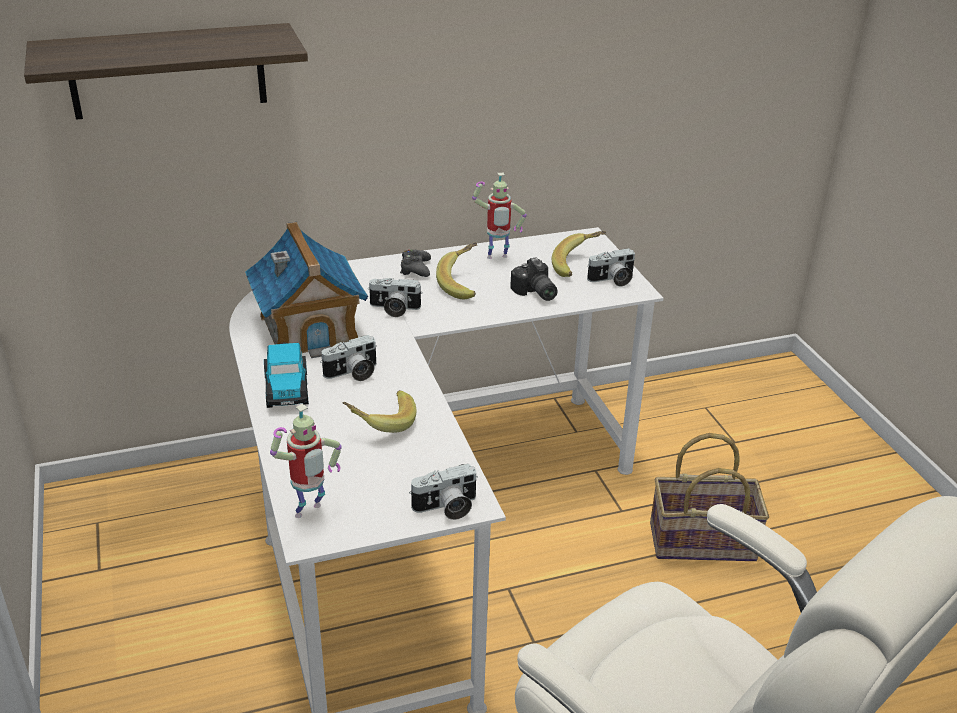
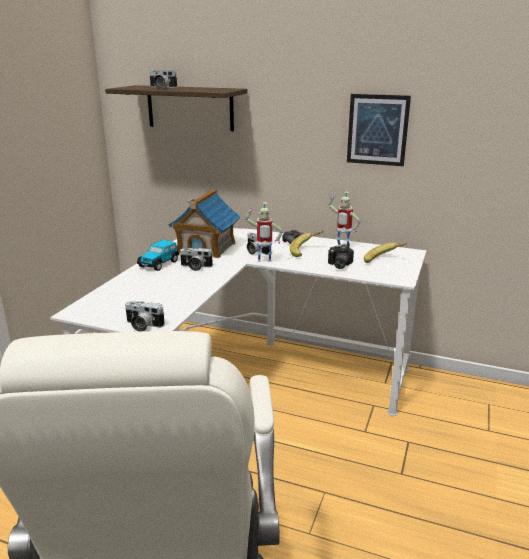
camera: 40 degrees right, 10 degrees down
(310, 513) = (88, 305): toy robot -> toy robot (264, 262)
(380, 422) = (174, 286): banana -> none
(519, 64) = (377, 130): none -> picture
(612, 280) = (394, 272): camera -> camera (161, 87)
(702, 540) = (399, 471): basket -> none

